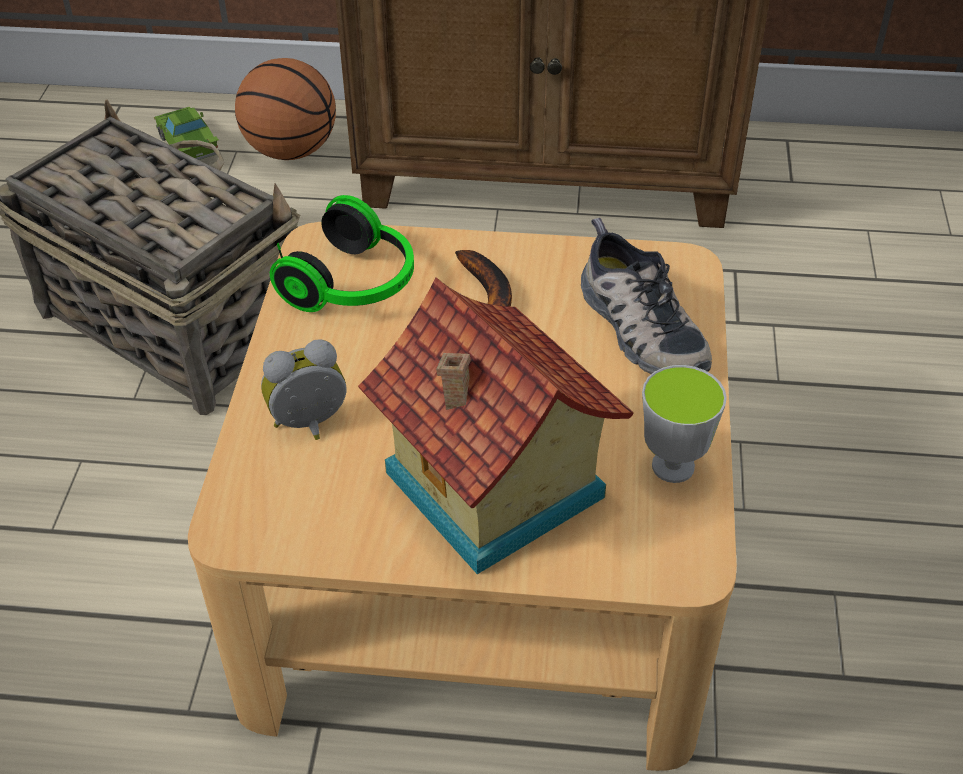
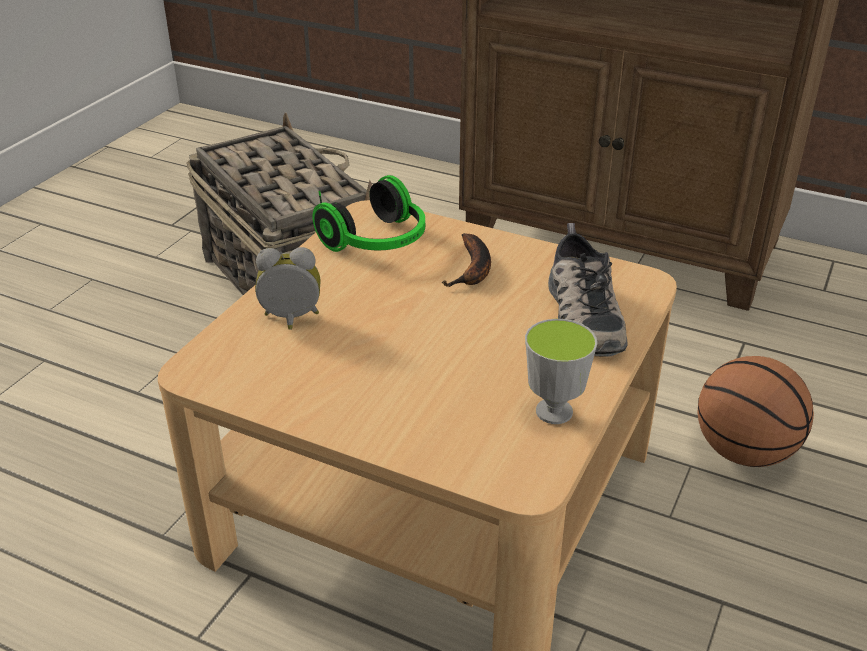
camera: 20 degrees right, 10 degrees down
(190, 148) = (361, 180): green toy car -> none
(291, 150) = (431, 195): basketball -> basketball (744, 451)
(490, 488) = (398, 390): toy house -> none

